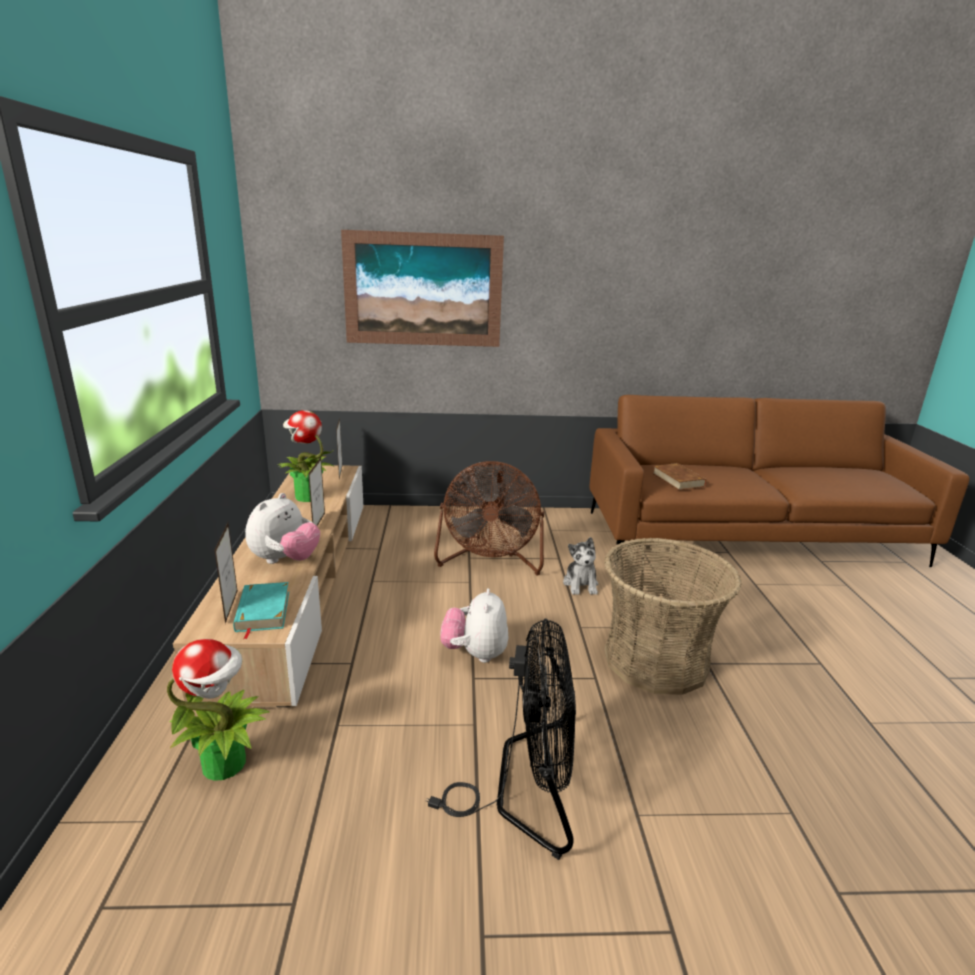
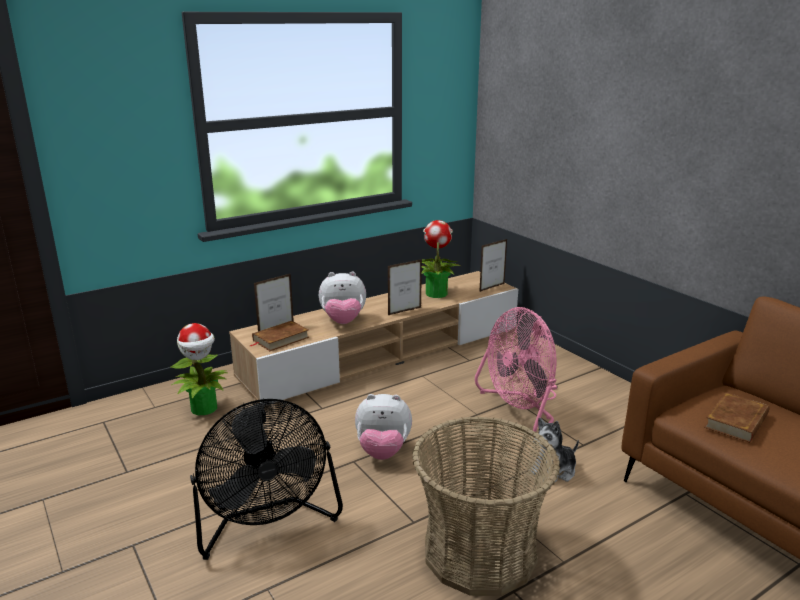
camera: 60 degrees right, 0 degrees up
(262, 611) = (280, 339): turquoise book -> brown book
(423, 290) = (588, 130): picture -> none
(475, 653) = (383, 451): plush toy -> plush toy turned 150 degrees counterclockwise
(487, 560) = (522, 409): brown fan -> pink fan

